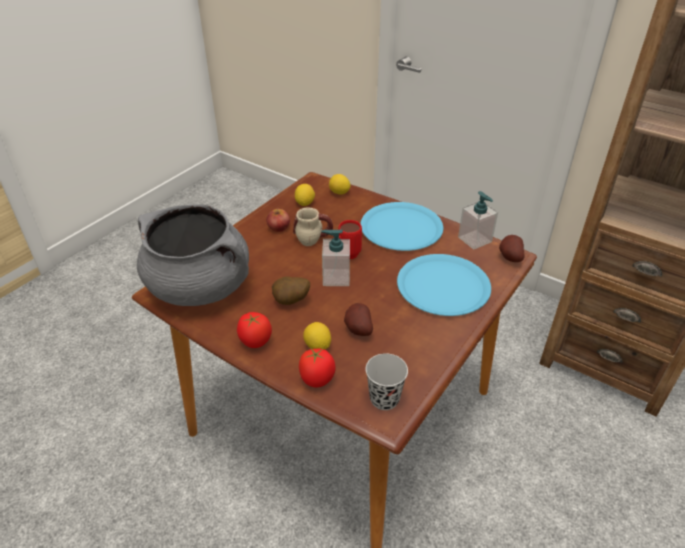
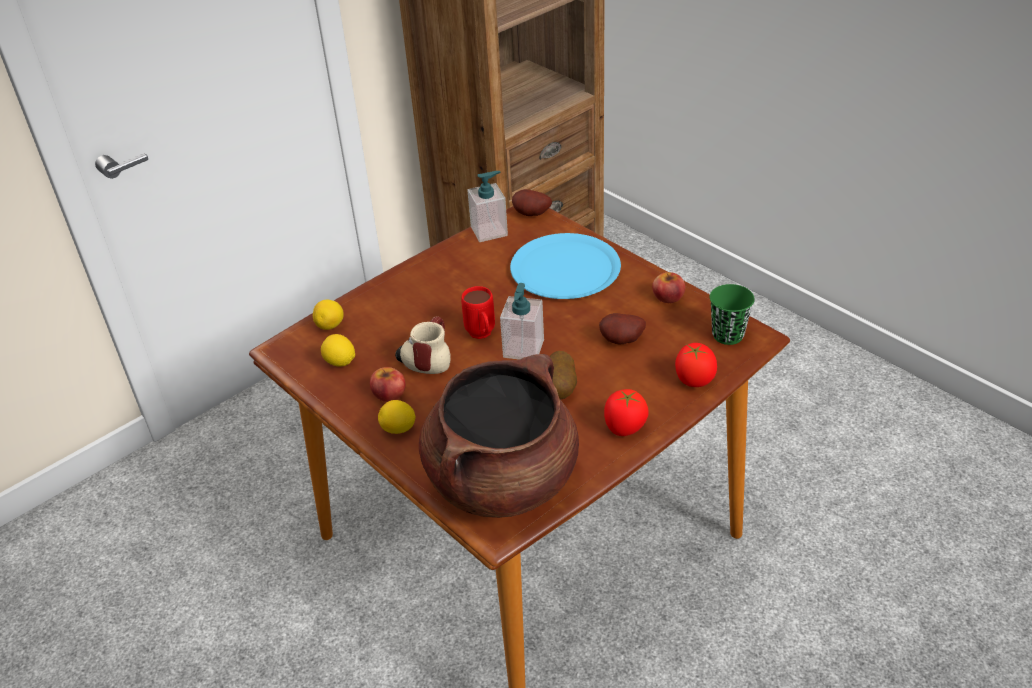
camera: 75 degrees left, 0 degrees up
(200, 287) = (502, 480): grey cooking pot -> brown cooking pot
(317, 346) = (643, 375): lemon -> lemon (398, 429)
(384, 399) = (728, 335): black cup -> green cup
(401, 227) = (441, 282): blue plate -> none
(427, 353) = (668, 296): none -> apple

